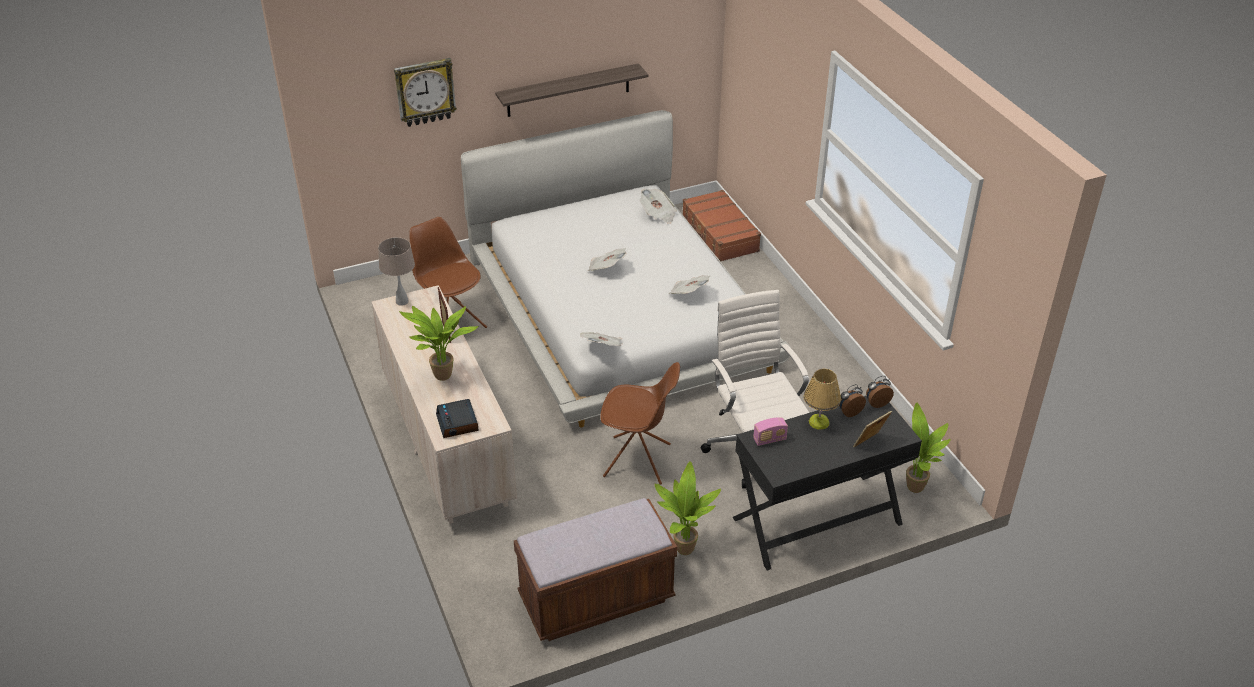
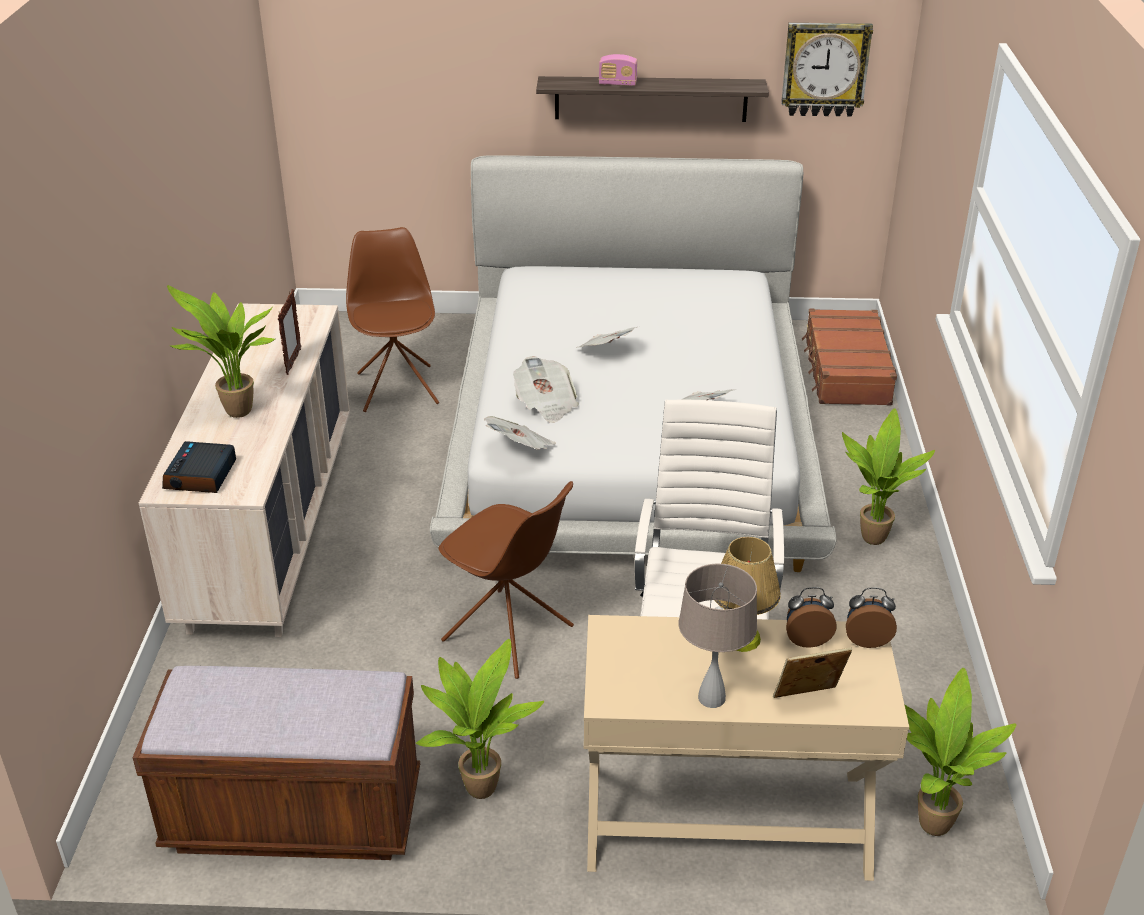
camera: 25 degrees right, 5 degrees down
(401, 301) = (274, 312): beige table lamp -> beige table lamp (711, 698)
(425, 92) = (435, 53): wall clock -> wall clock (825, 69)
(658, 214) = (734, 305): newspaper -> newspaper (546, 405)
(769, 439) = (636, 639): radio -> radio (617, 84)
(795, 340) = (869, 537): none -> potted plant
(817, 521) = (726, 822): black desk -> beige desk

